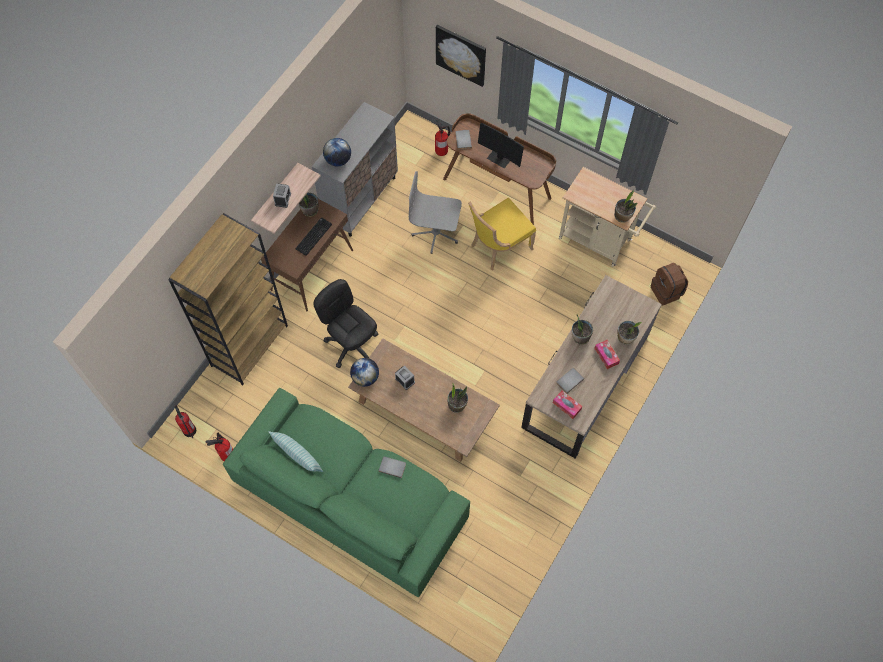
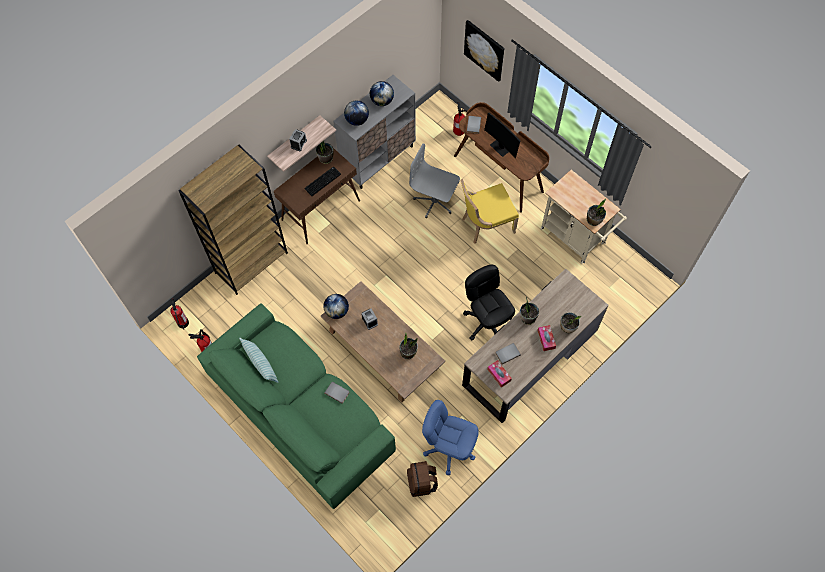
camera: 15 degrees right, 0 degrees up
(351, 344) = (337, 281): black office chair -> black office chair (487, 322)
(360, 133) = (382, 101): none -> globe
(526, 499) = (449, 448): none -> blue office chair
(666, 291) = (624, 296): brown backpack -> brown backpack (422, 483)

